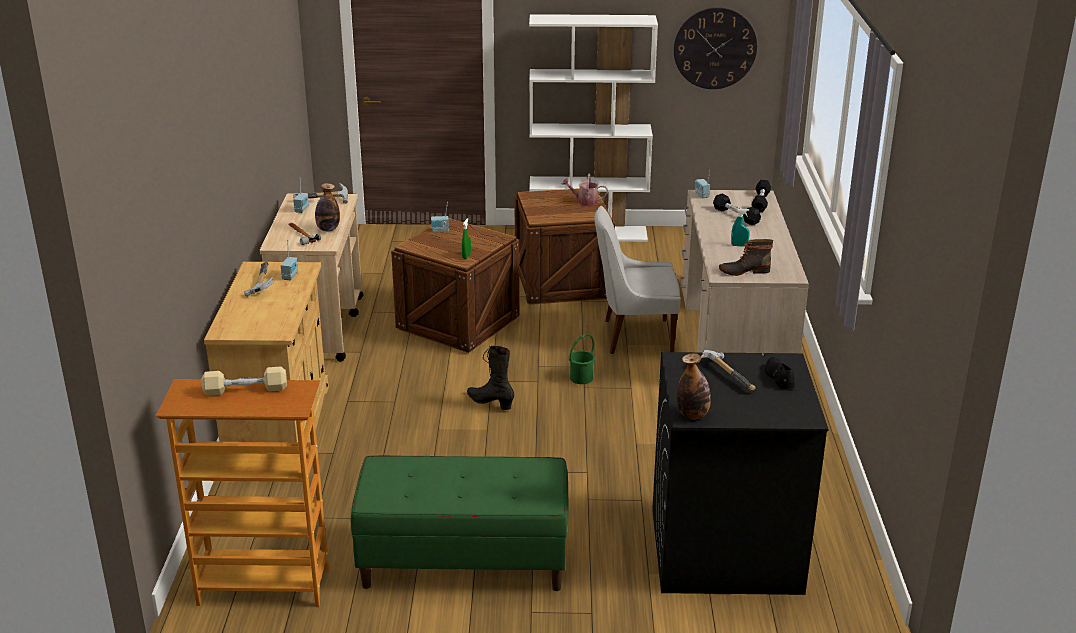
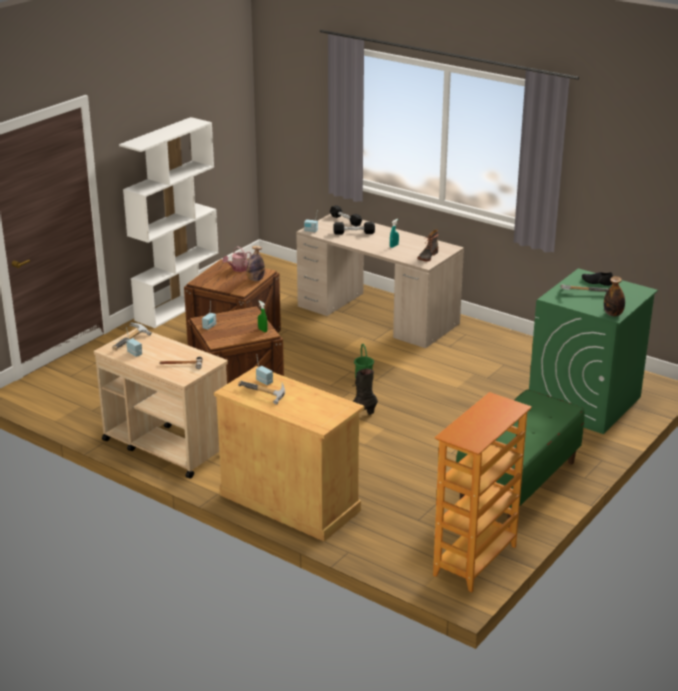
camera: 55 degrees left, 0 degrees up
(245, 390) = (477, 417): beige dumbbell -> none
(328, 229) = (186, 353): bottle -> bottle (255, 279)
(634, 337) = (337, 343): white chair -> none
(715, 48) = (221, 130): wall clock -> none
(724, 551) = (584, 403): black washing machine -> green washing machine

